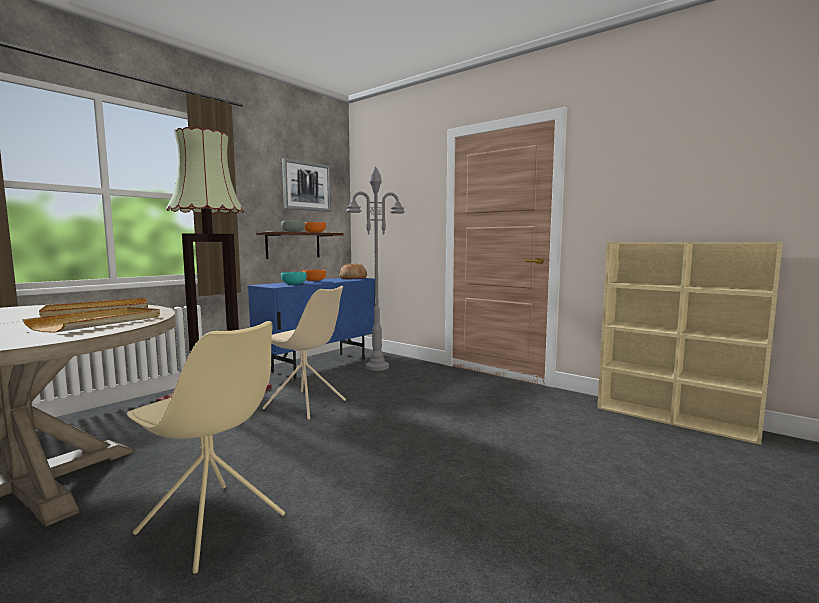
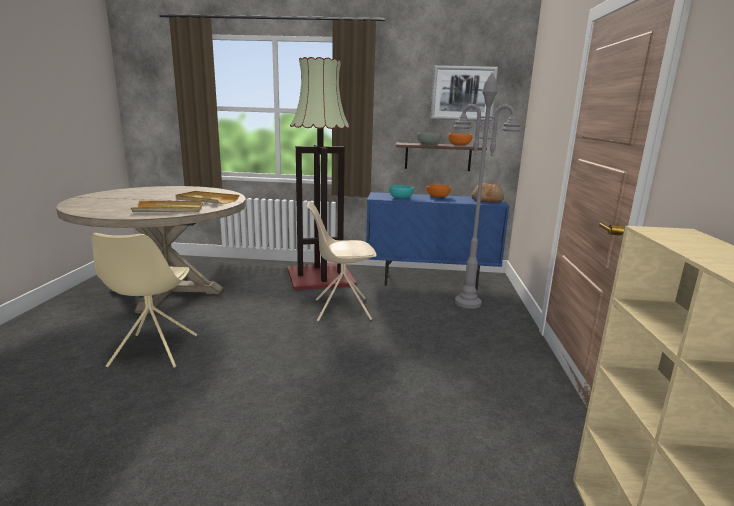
camera: 55 degrees right, 10 degrees up
(306, 405) = (341, 309): beige chair -> beige chair turned 90 degrees clockwise

